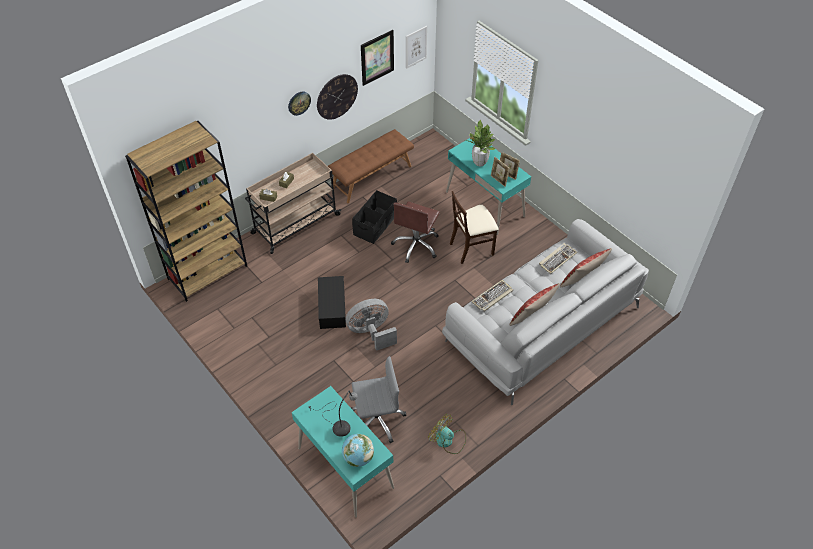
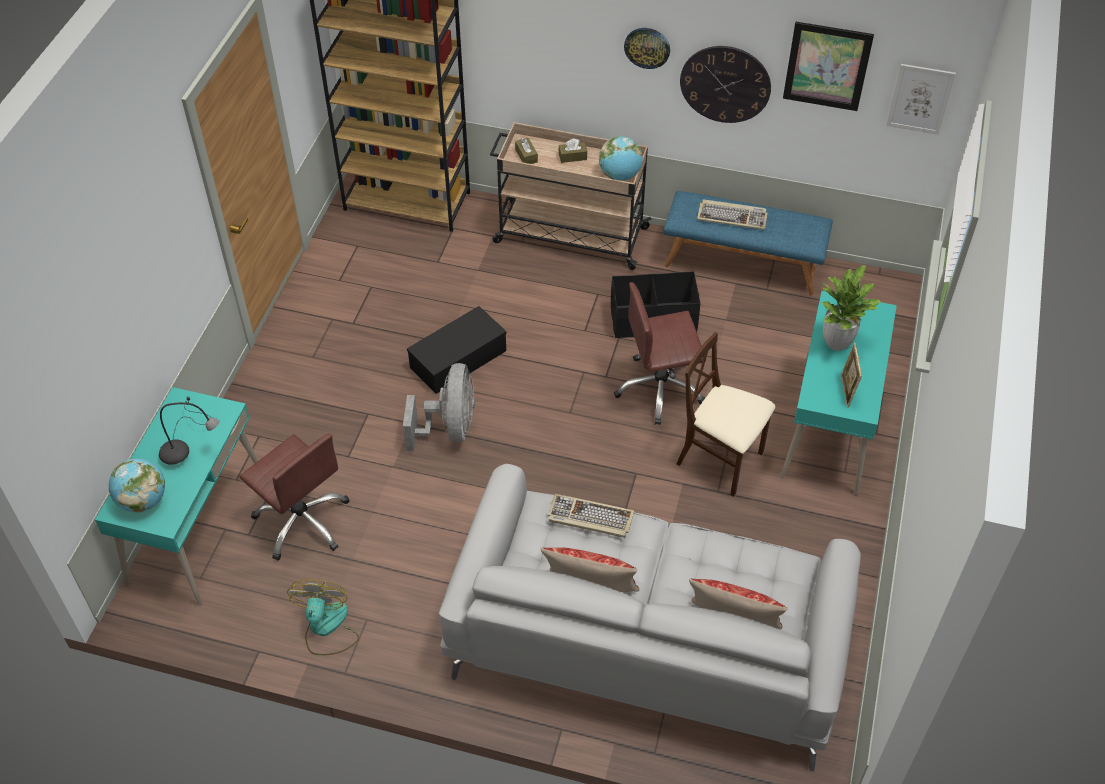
camera: 55 degrees right, 0 degrees up
(316, 173) = (620, 175): none -> globe
(371, 177) = (742, 263): brown bench -> blue bench
(371, 333) = (449, 428): grey fan -> grey fan turned 60 degrees clockwise
(377, 420) = (303, 521): grey office chair -> brown office chair
(498, 181) = (821, 387): picture frame -> none
(557, 259) = (750, 565): keyboard -> keyboard (732, 216)

